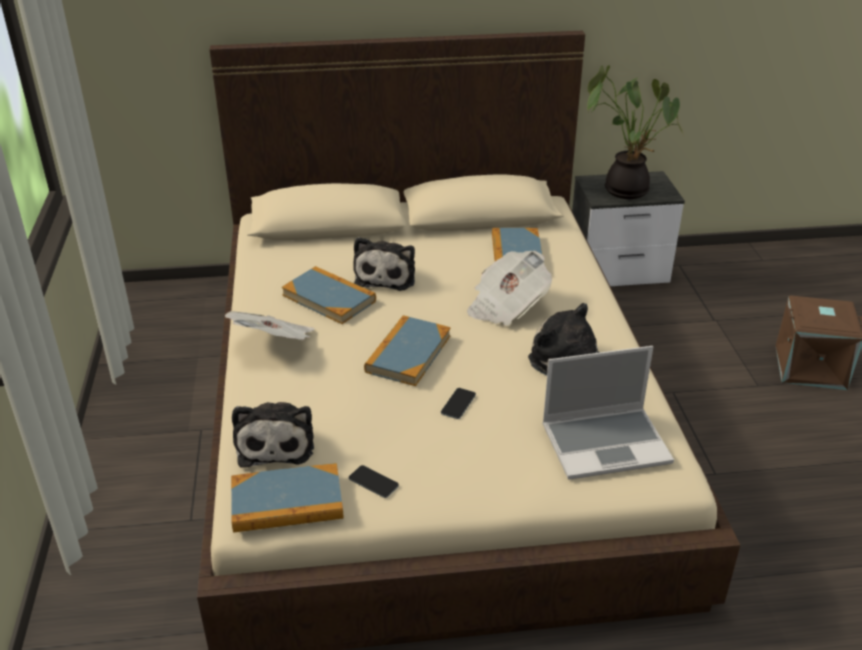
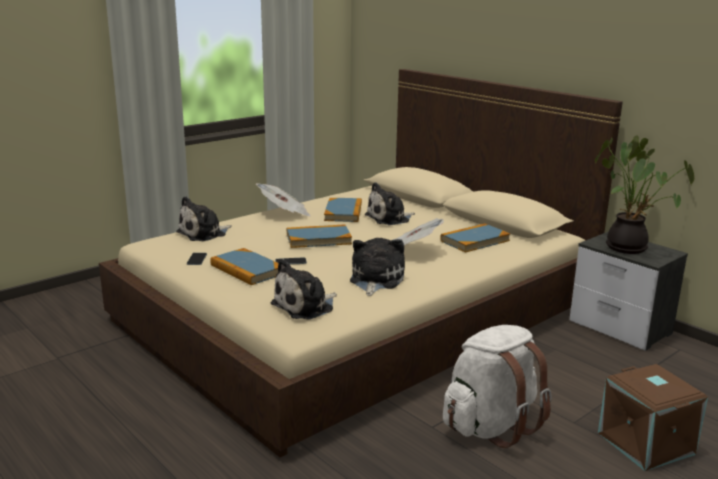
camera: 55 degrees right, 15 degrees down
(287, 502) = (160, 246): book -> book (247, 270)
(606, 443) = (306, 306): laptop -> plush toy
(735, 435) = (491, 425): none -> white backpack

